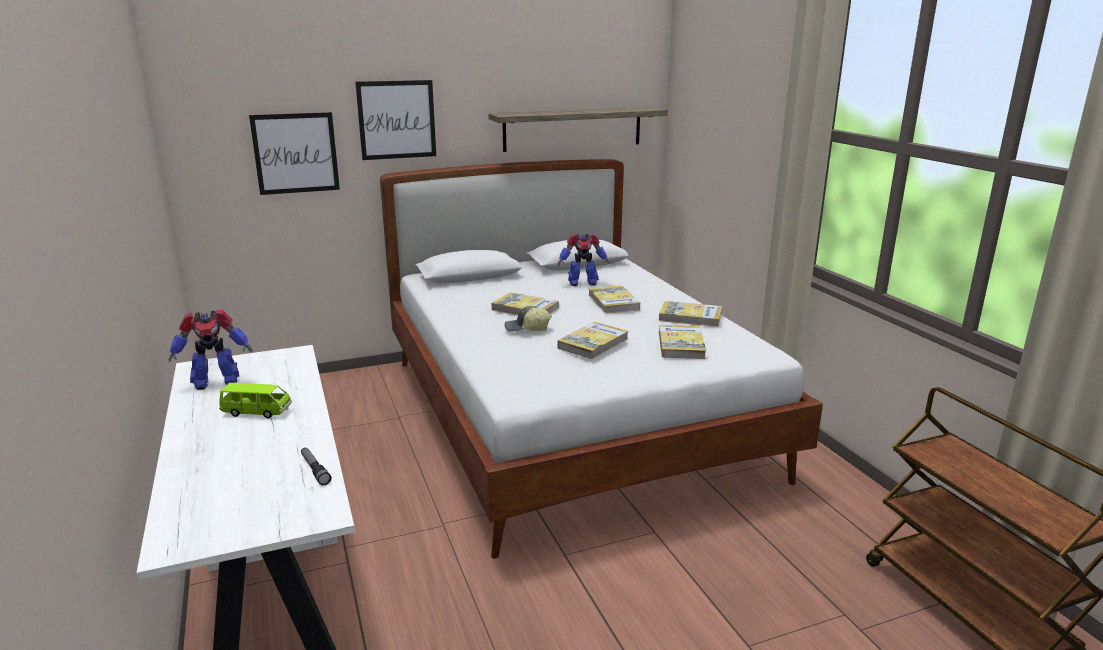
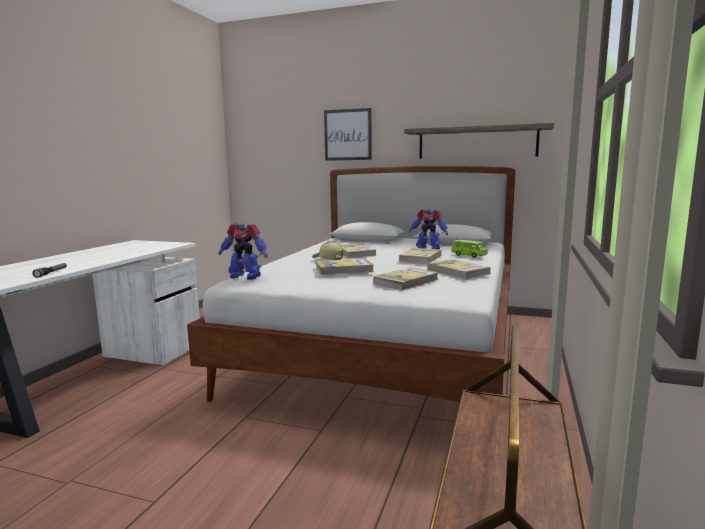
camera: 40 degrees right, 10 degrees down
(215, 382) = (123, 246): toy robot -> toy robot (245, 276)
(257, 412) = (102, 255): green toy car -> green toy car (469, 255)
(295, 153) = (289, 155): picture -> none

